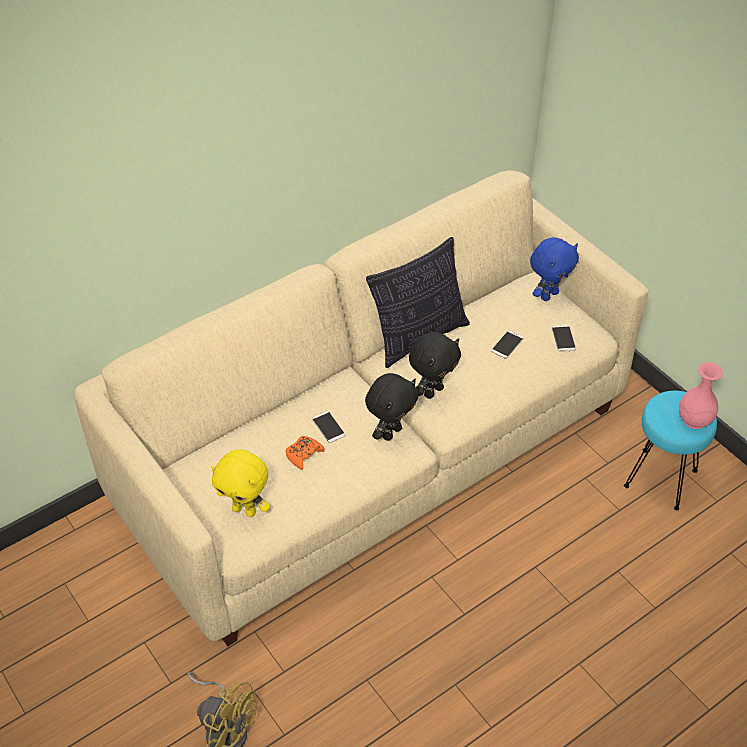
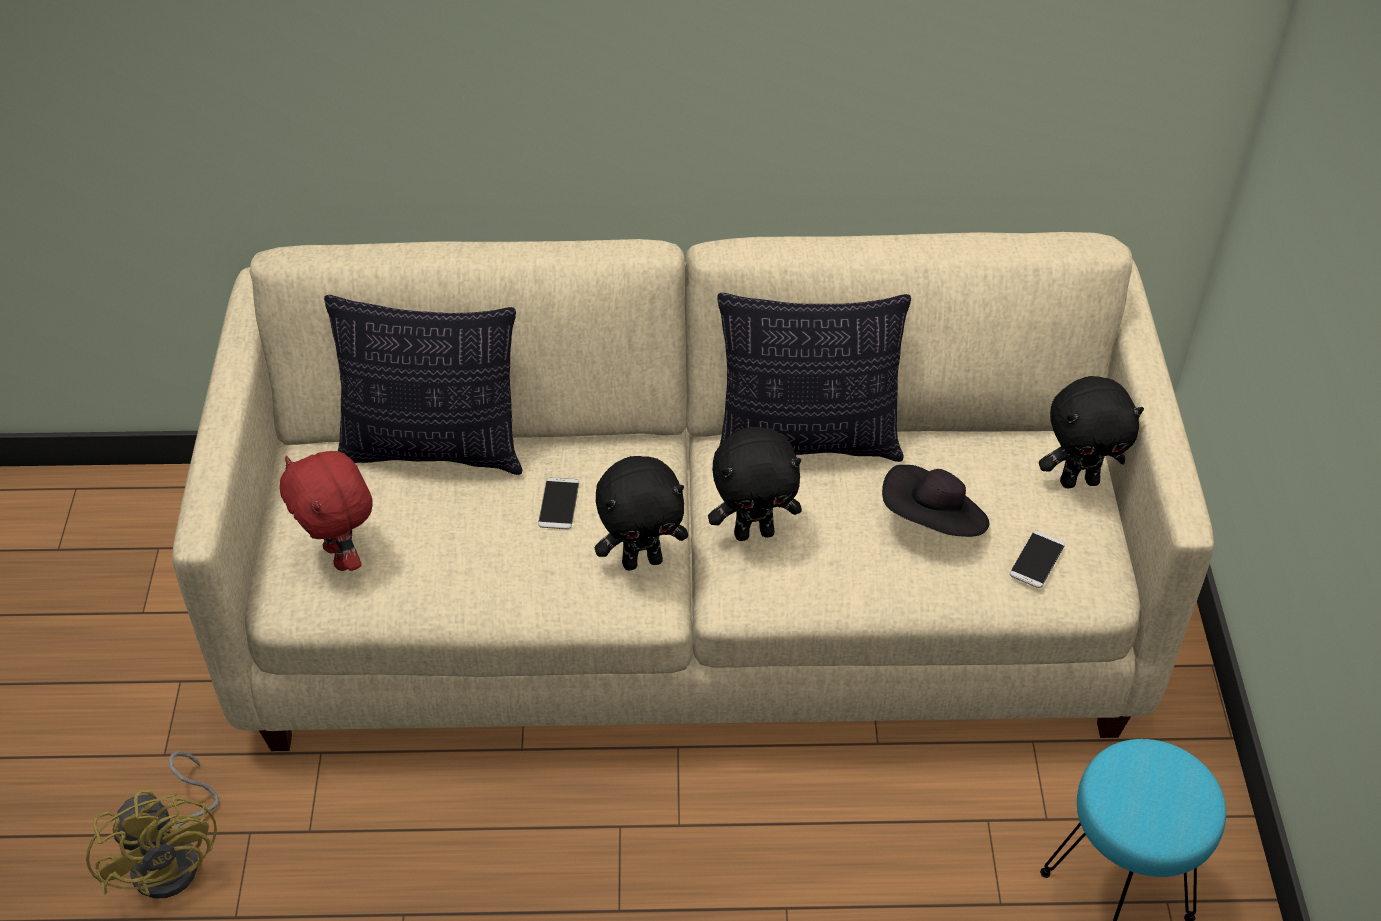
camera: 35 degrees right, 0 degrees up
(241, 434) = (434, 449): none -> pillow
(245, 510) = (342, 556): yellow plush toy -> red plush toy
(303, 454) = (488, 523): orange game controller -> none
(507, 344) = (933, 522): phone -> black hat
(548, 295) = (1079, 480): blue plush toy -> black plush toy
(693, 420) = (1169, 815): pink vase -> none

